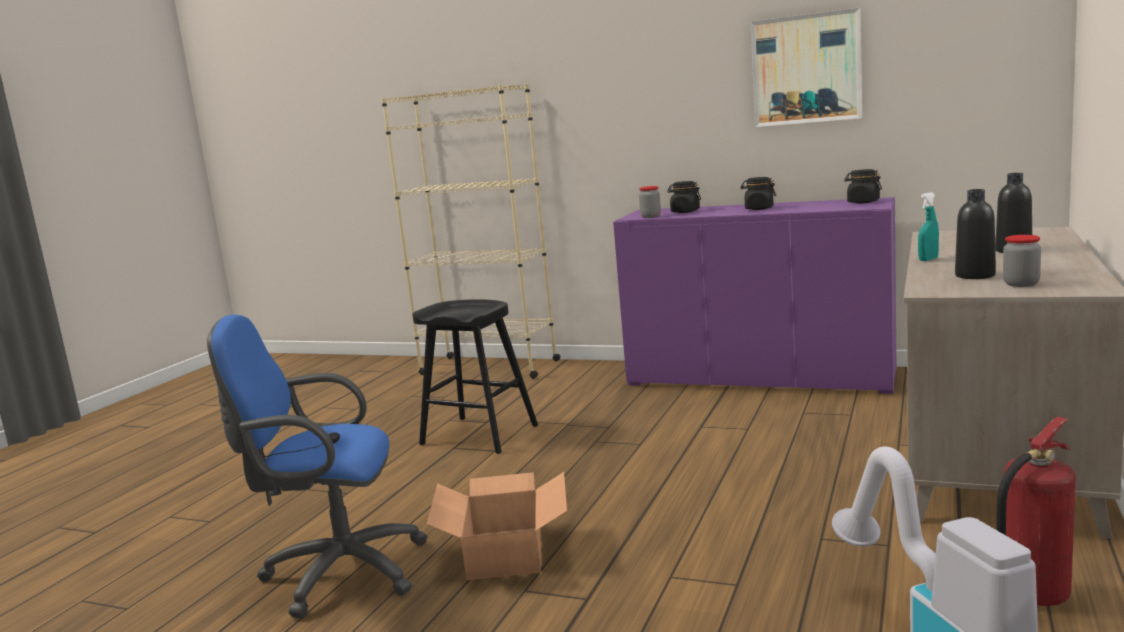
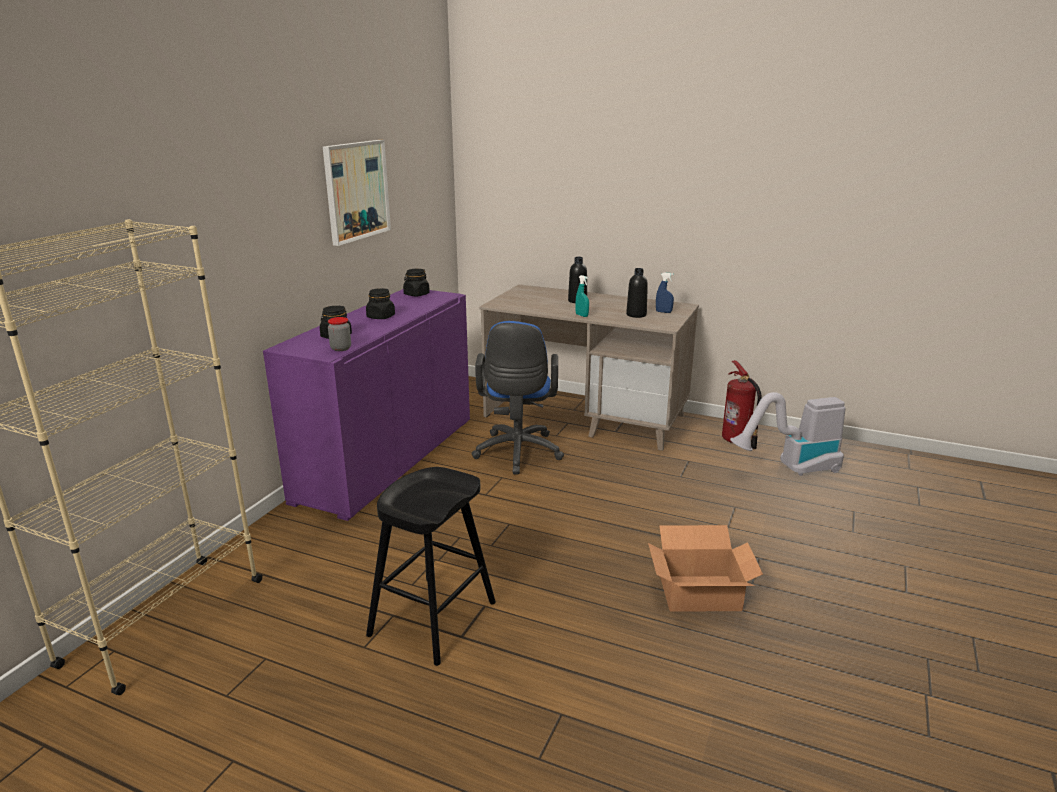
camera: 90 degrees left, 10 degrees up
(336, 573) = (739, 691): blue office chair -> blue office chair (517, 454)
(1021, 284) = (663, 312): jar -> blue spray bottle

